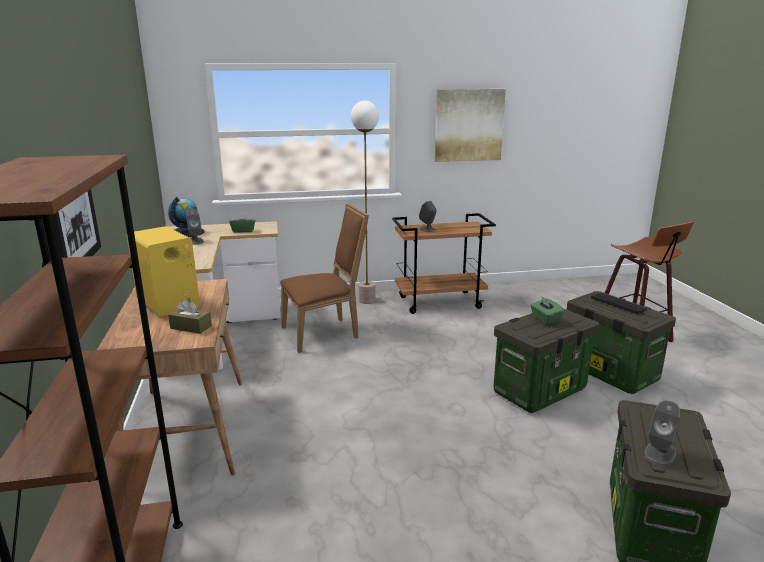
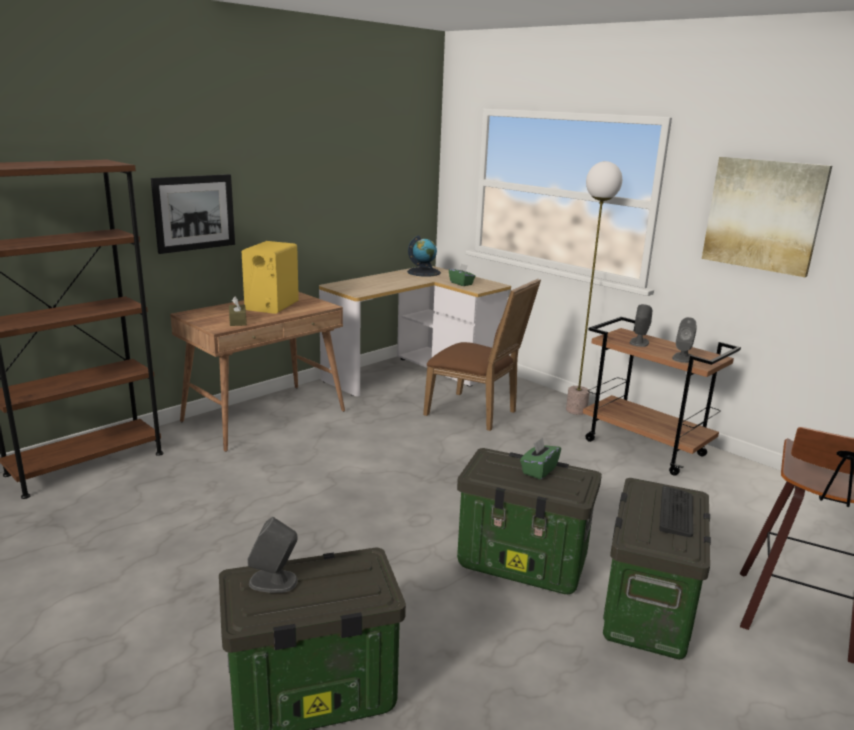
camera: 55 degrees right, 0 degrees up
(195, 241) = (408, 279): grey speaker -> grey speaker (683, 358)

